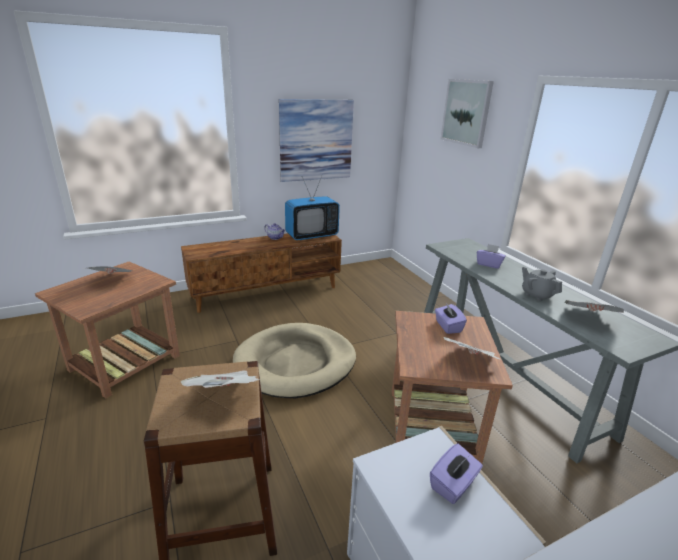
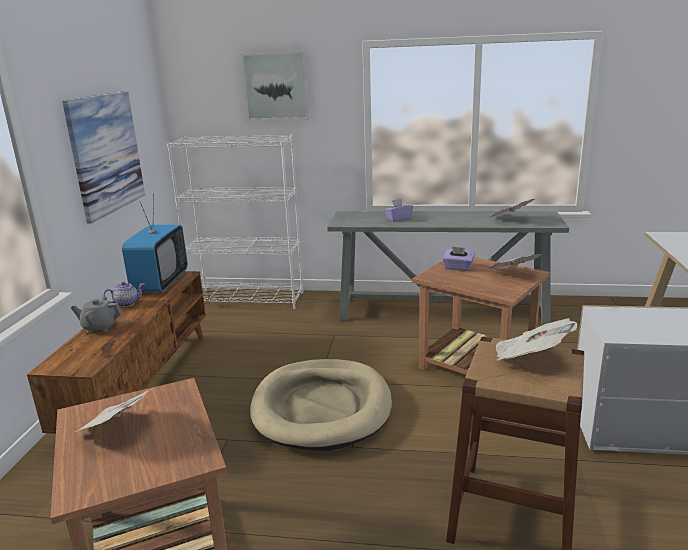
camera: 55 degrees left, 5 degrees down
(403, 281) = (249, 299): none -> white bookcase
(453, 485) = (642, 317): purple tissue box -> none
(537, 295) = (464, 221): grey teapot -> grey teapot (100, 327)

